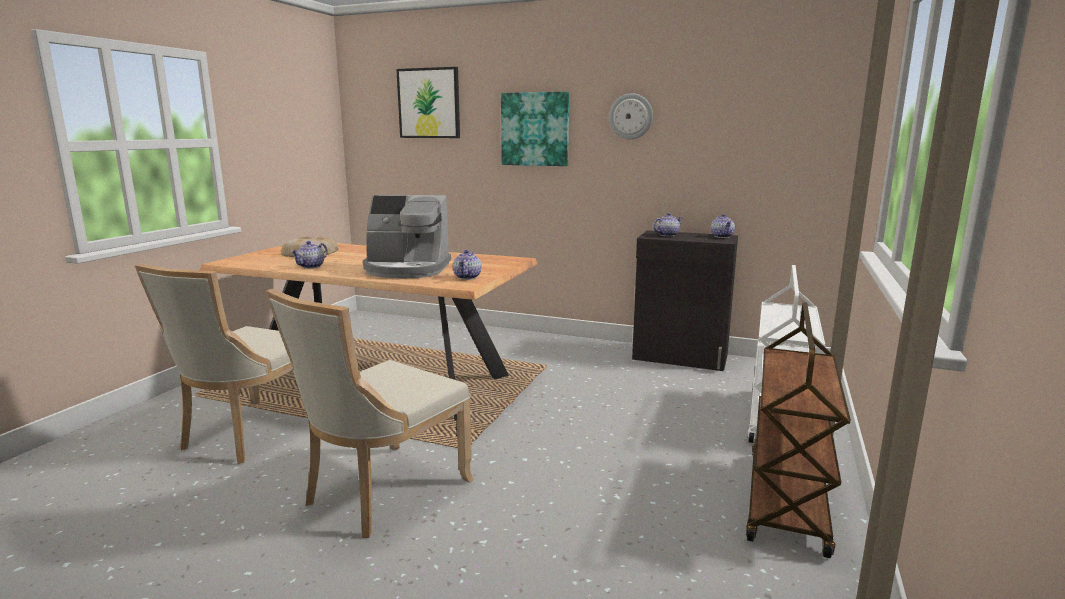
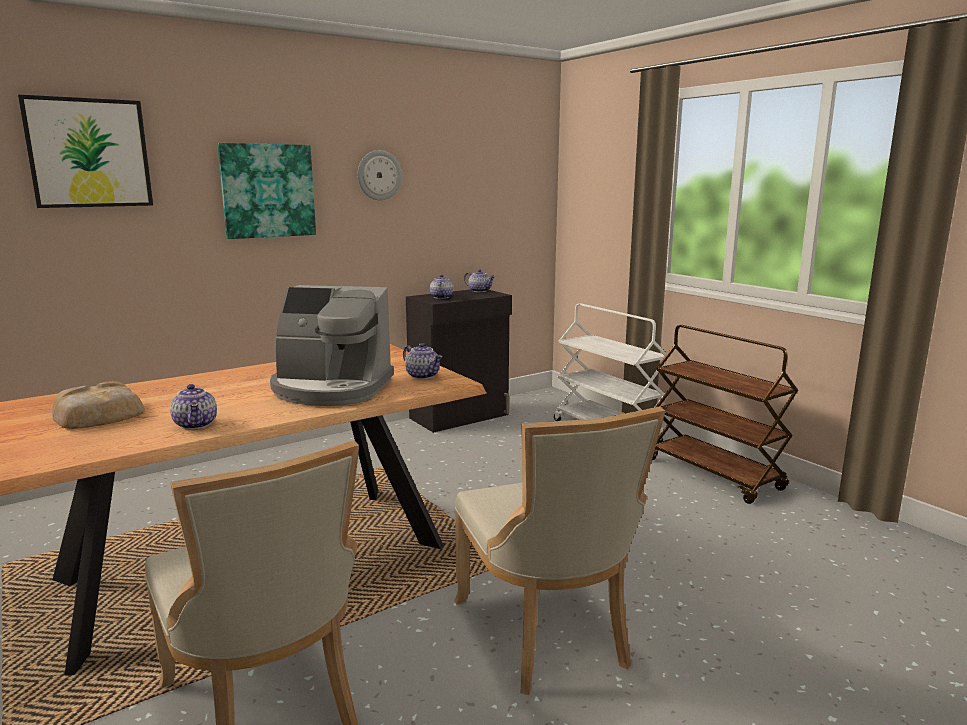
camera: 55 degrees left, 0 degrees up
(407, 269) = (331, 389): coffee machine -> coffee machine turned 60 degrees clockwise

